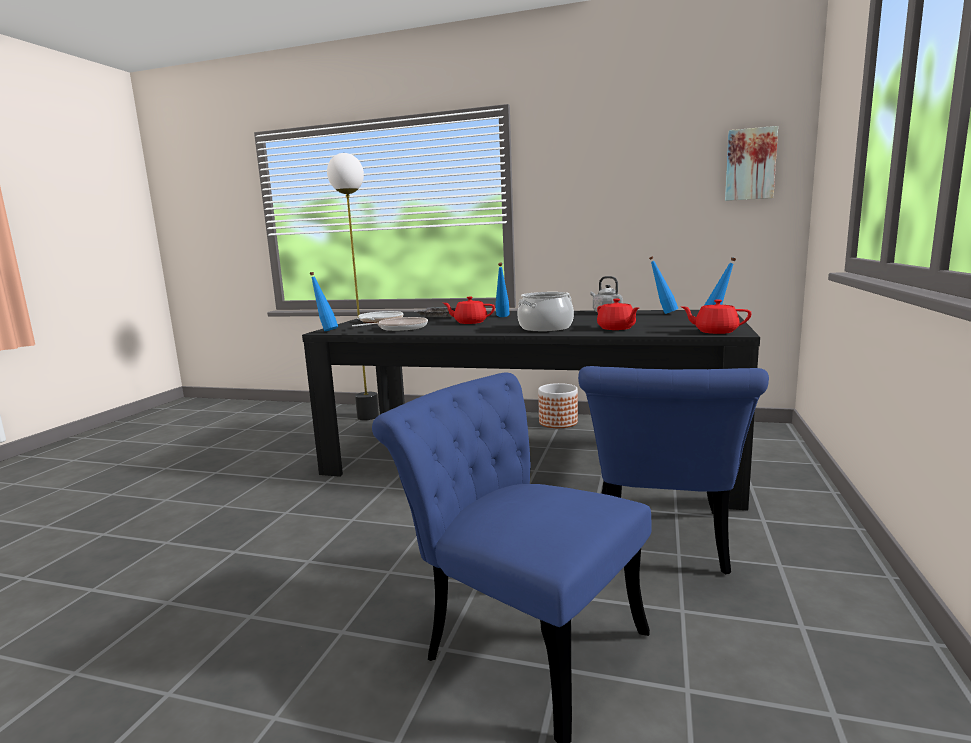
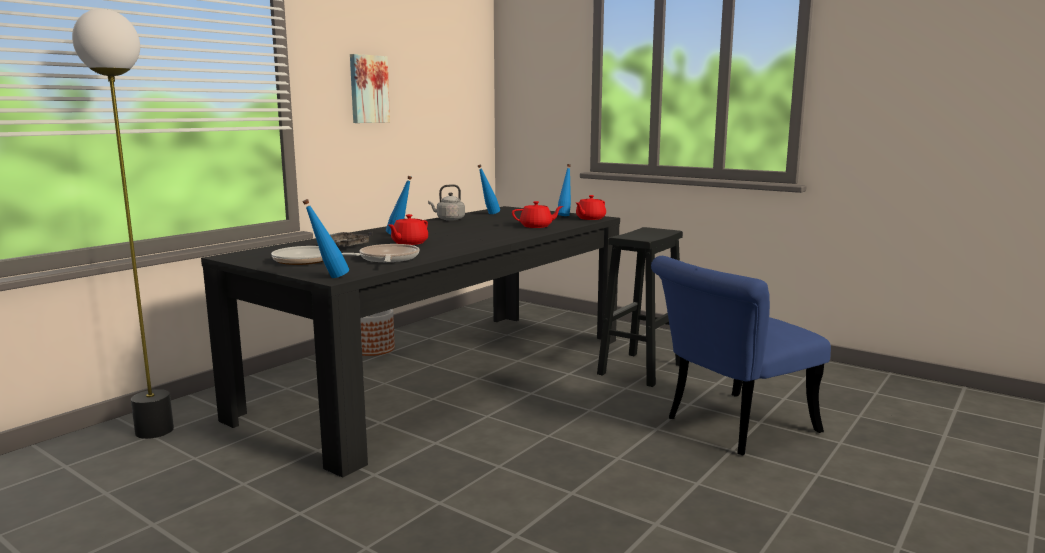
camera: 70 degrees left, 0 degrees up
(546, 328) = (497, 234): cooking pot -> none
(660, 544) = (640, 370): blue chair -> black stool
(750, 164) = (465, 85): picture -> picture (368, 89)

